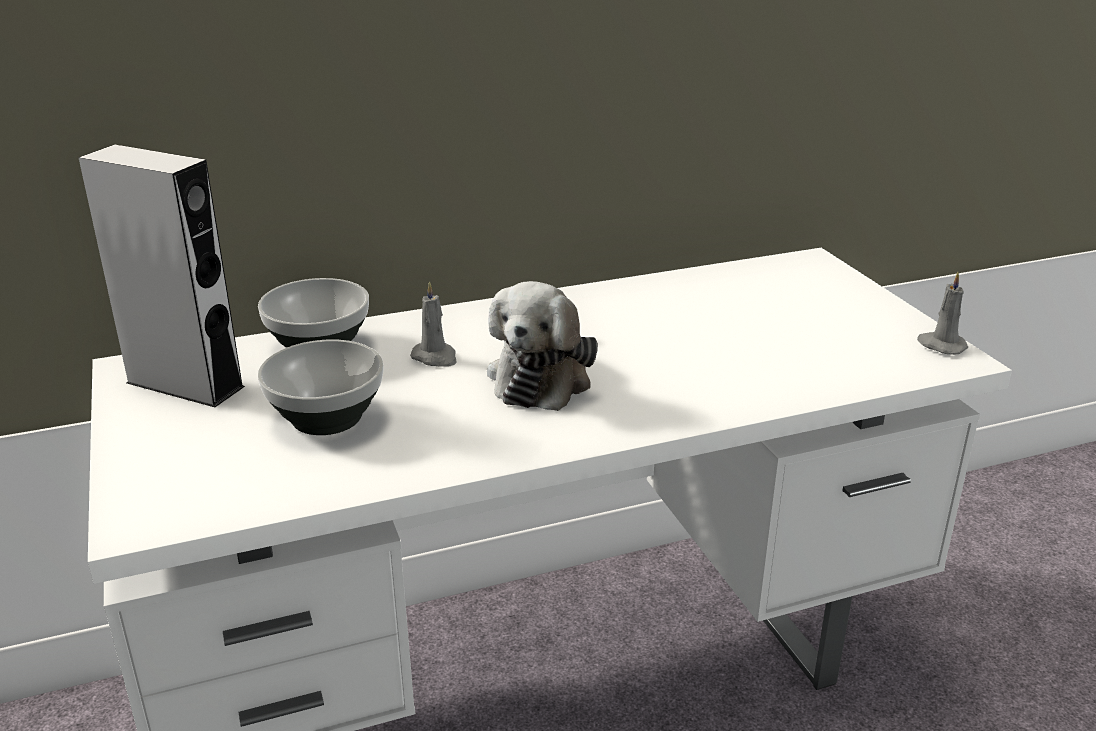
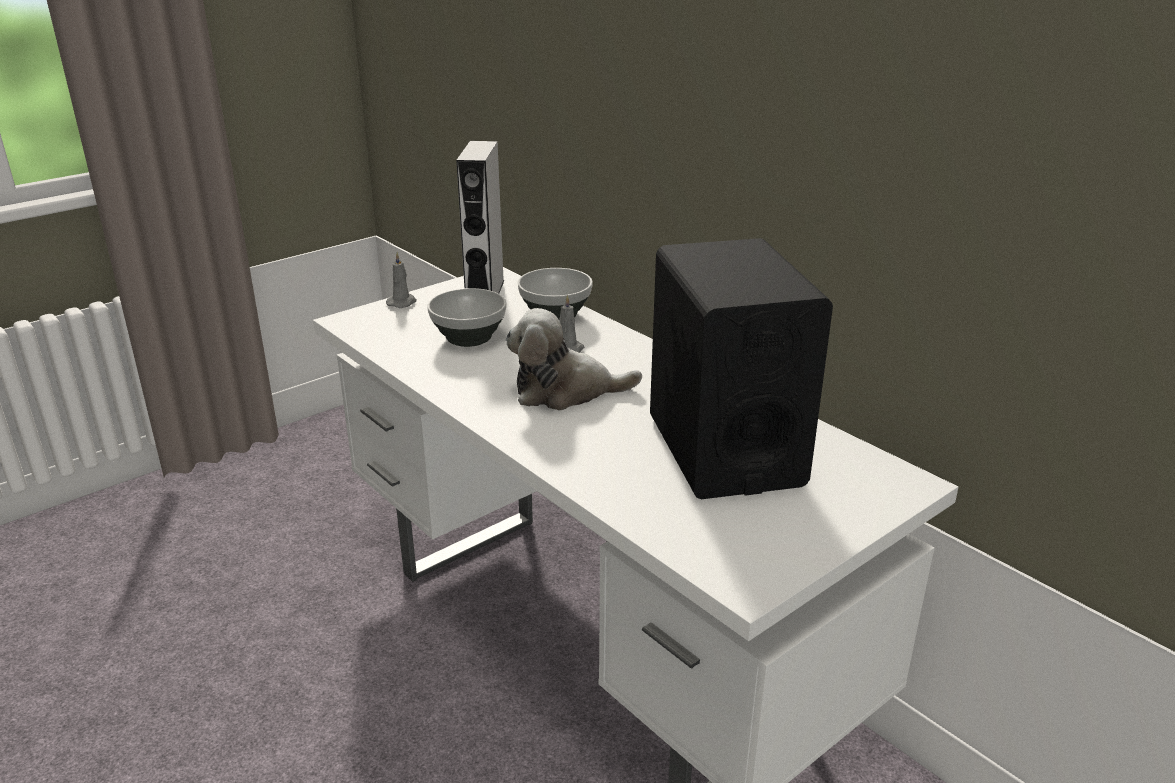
camera: 70 degrees right, 0 degrees up
(724, 319) = (724, 450): none -> black speaker
(940, 345) = (769, 573): grey candle -> grey candle (402, 302)

